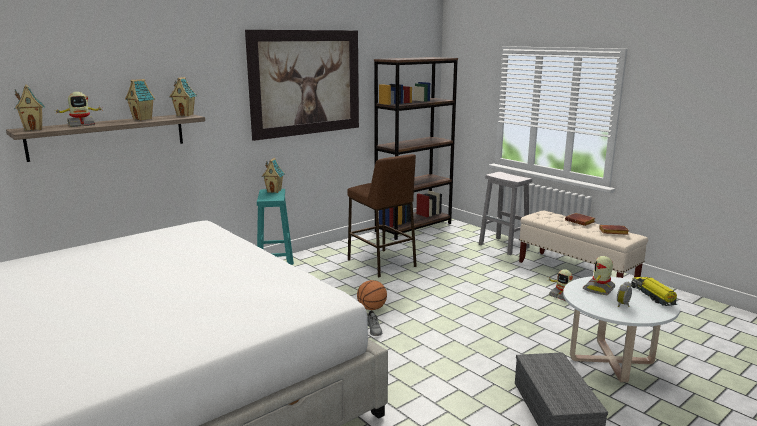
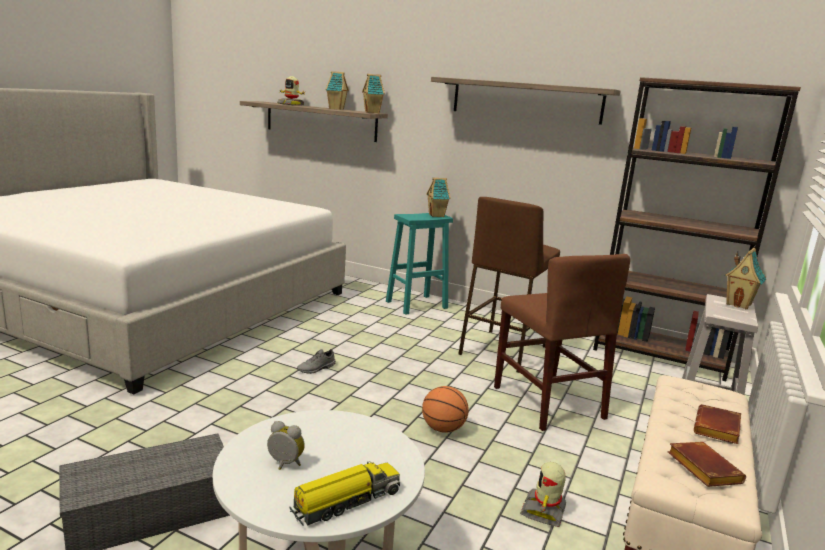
camera: 65 degrees right, 0 degrees up
(34, 129) = (264, 102): toy house -> toy house (739, 304)
(306, 82) = (526, 100): picture -> shelf
(372, 308) = (368, 361): basketball -> basketball (443, 429)
(457, 268) = (547, 402): none -> brown chair
(599, 289) = (347, 442): toy robot -> none

